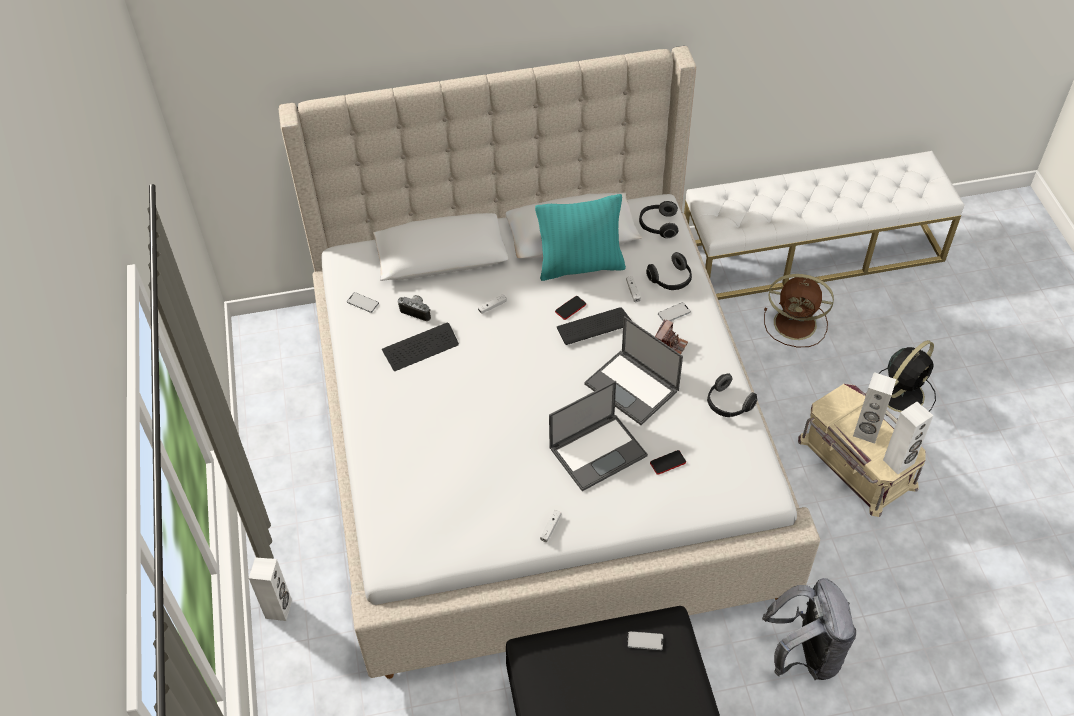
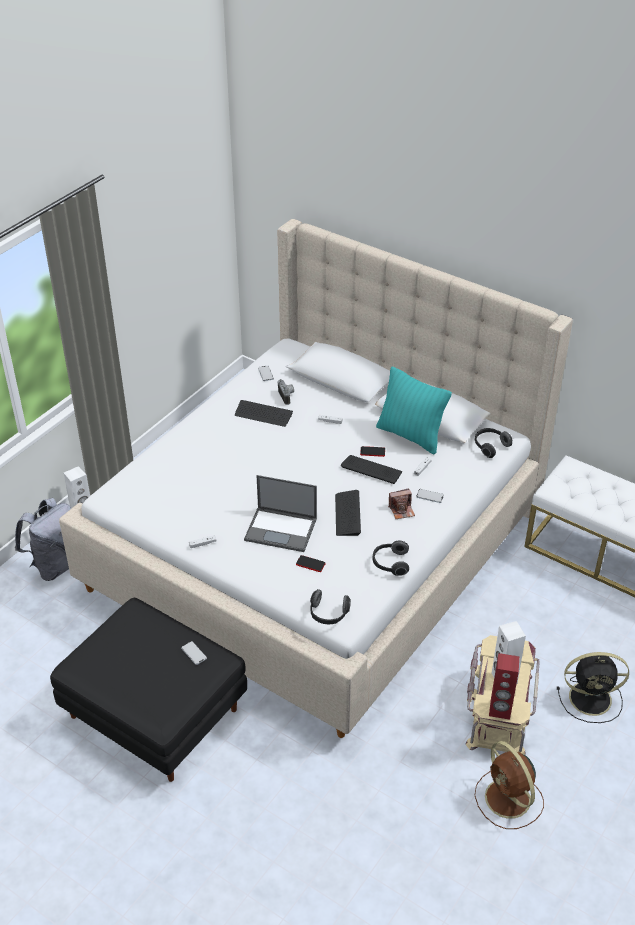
camera: 45 degrees right, 10 degrees down
(632, 387) = (347, 514): laptop -> keyboard
(671, 280) = (454, 479): headphones -> headphones (328, 614)
(797, 324) = (573, 604): brown fan -> brown fan (509, 800)
(805, 654) = (313, 776): grey backpack -> grey backpack (55, 565)
(899, 462) = (500, 710): white speaker -> red speaker

